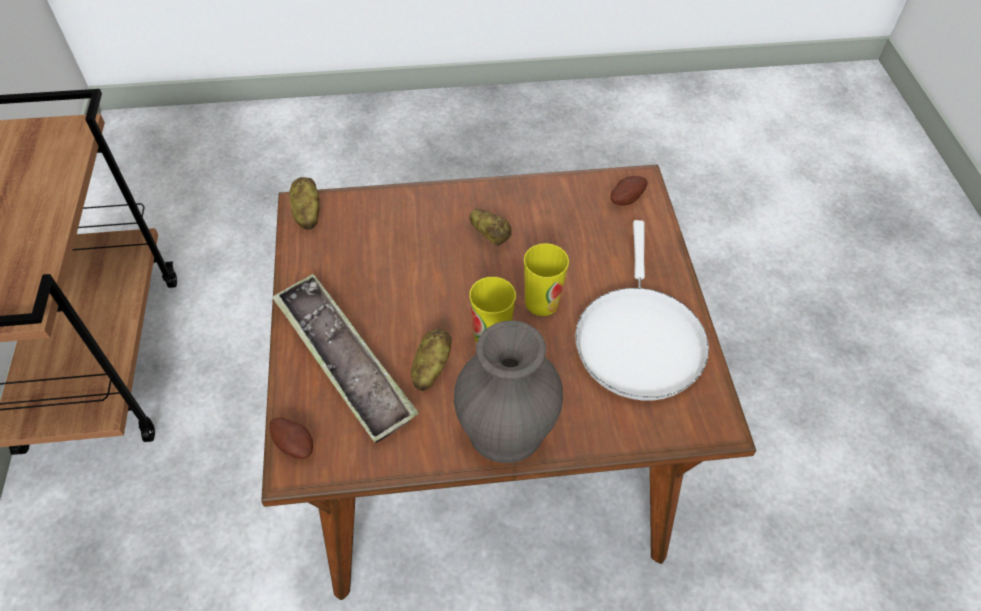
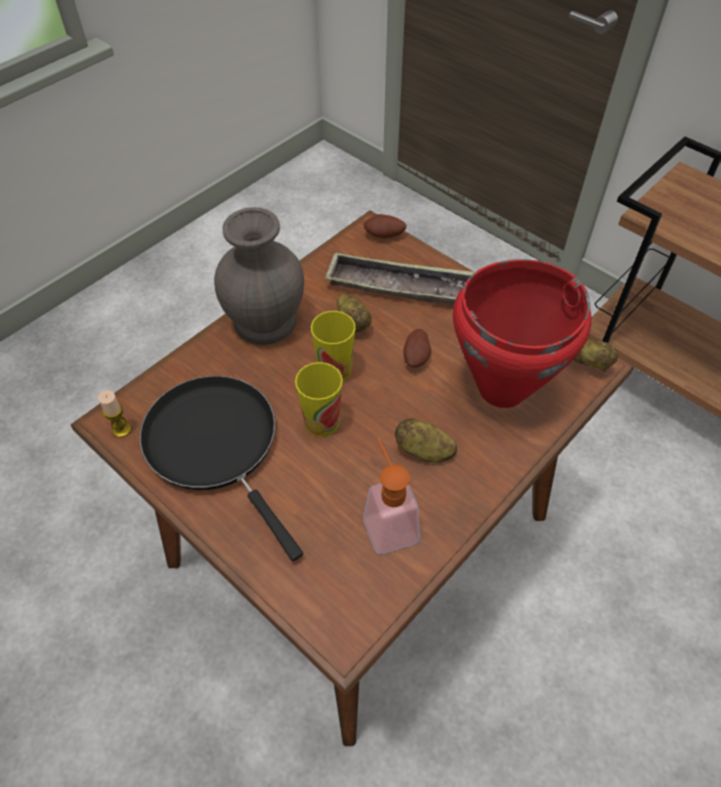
camera: 140 degrees right, 0 degrees up
(387, 237) = (501, 388): none -> red cooking pot
(558, 214) = (387, 521): none -> soap dispenser
(625, 198) = (339, 596): potato -> potato (416, 357)
(638, 339) = (216, 445): white frying pan -> black frying pan
(711, 407) = (122, 429): none -> candle

